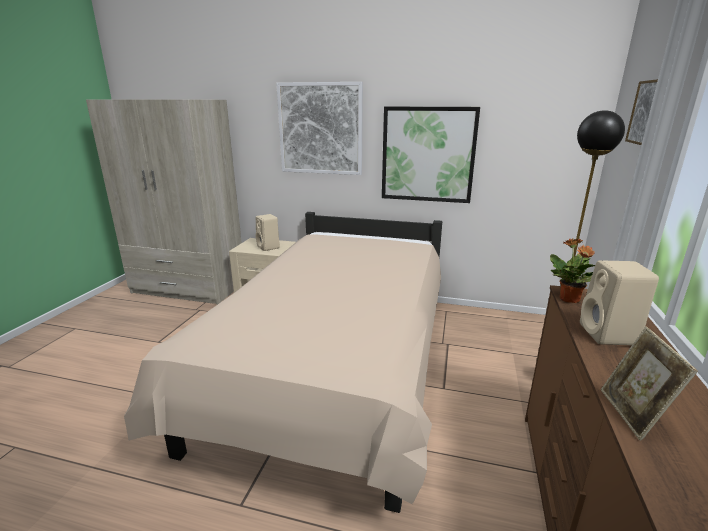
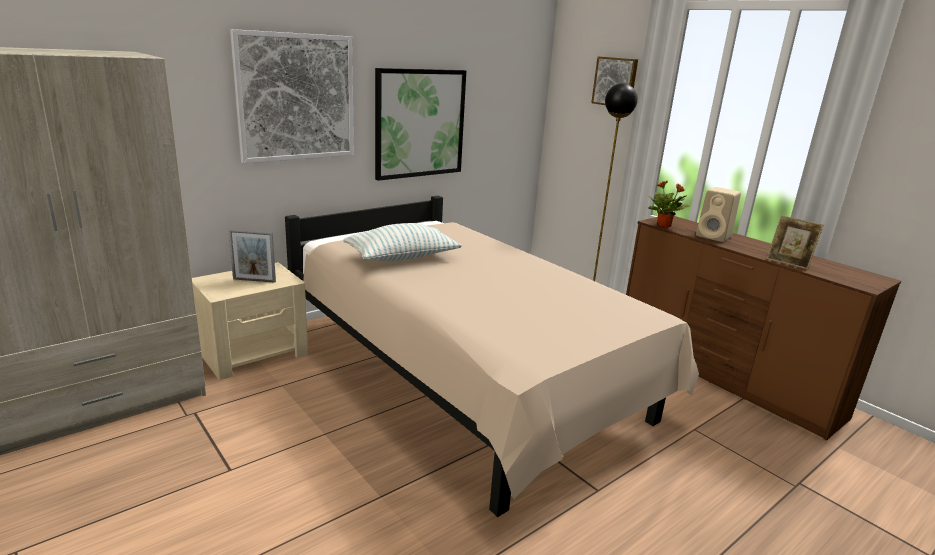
camera: 55 degrees left, 0 degrees up
(269, 247) = (254, 280): beige speaker -> picture frame
(322, 254) = (402, 257): none -> pillow

